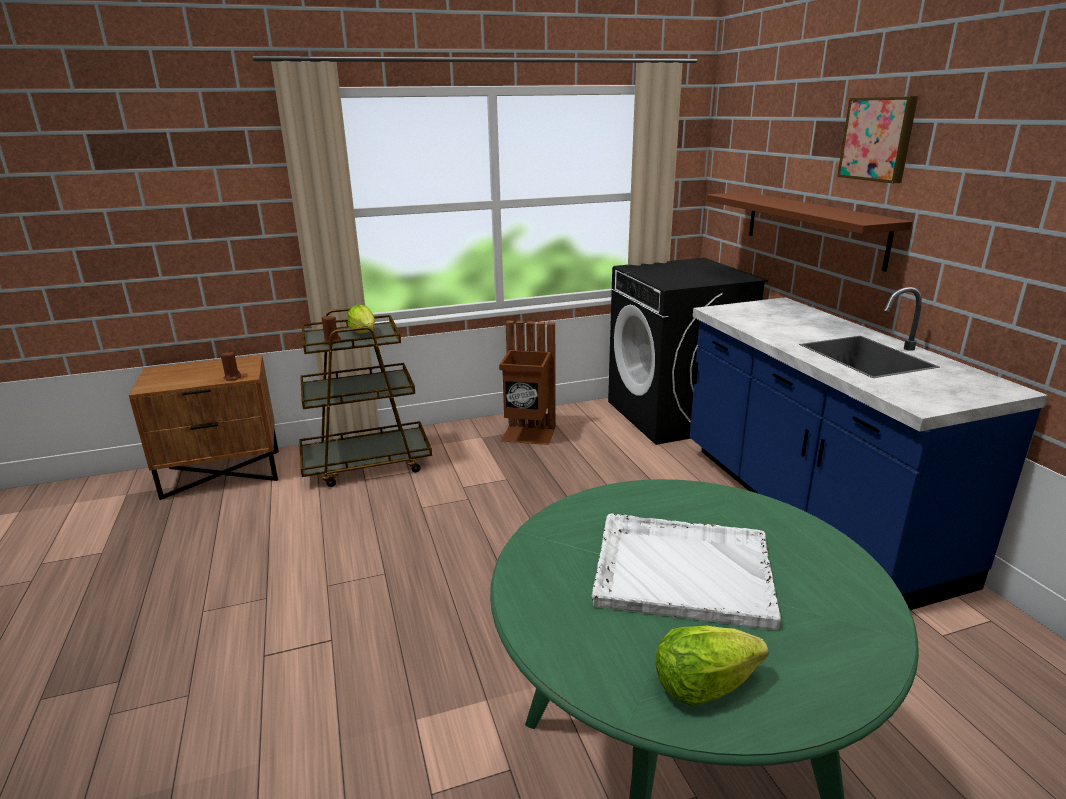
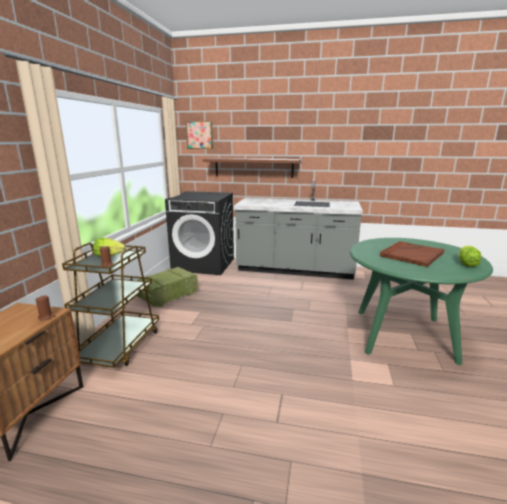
camera: 60 degrees left, 5 degrees down
(528, 435) = (168, 295): brown trash can -> crate
(681, 571) = (411, 254): white tray -> brown tray
(808, 511) = (295, 270): blue counter -> grey counter
(878, 139) = (280, 132): picture -> picture (200, 135)

